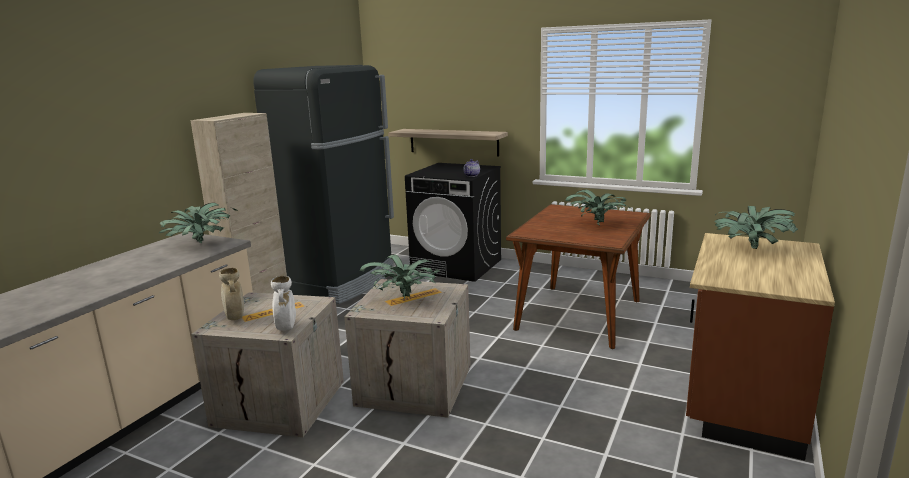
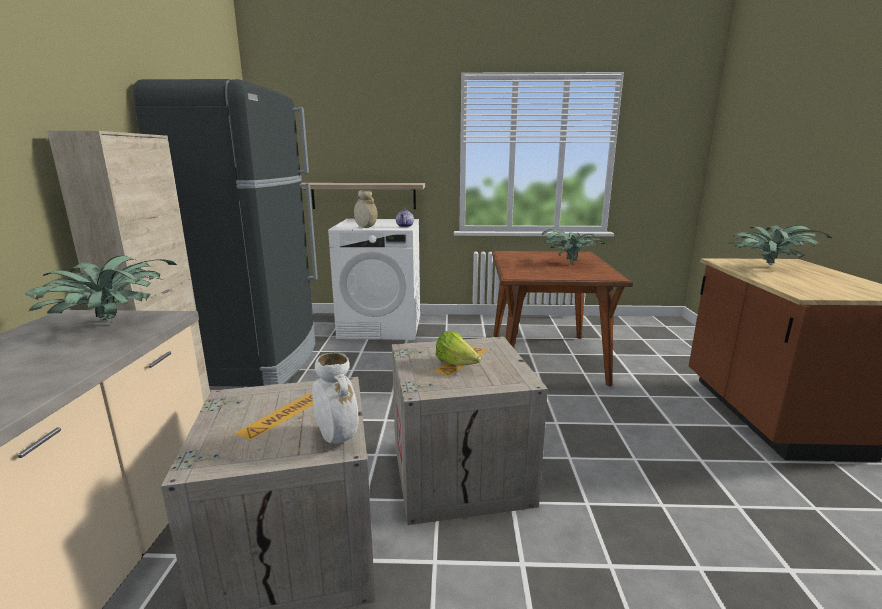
camera: 25 degrees left, 0 degrees up
(235, 318) = (227, 437): beige vase -> beige vase (365, 227)
(405, 299) = (456, 364): potted plant -> lettuce
(457, 266) = (381, 326): black washing machine -> white washing machine

